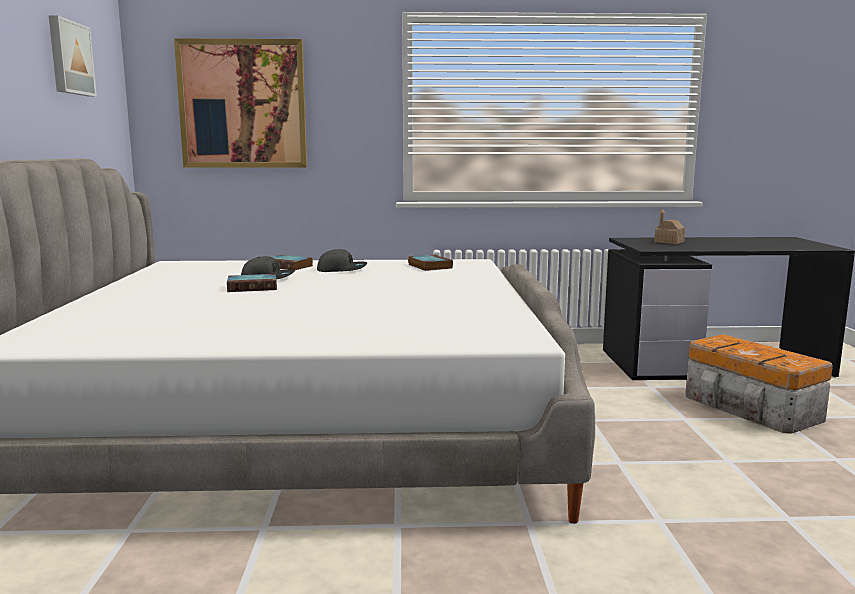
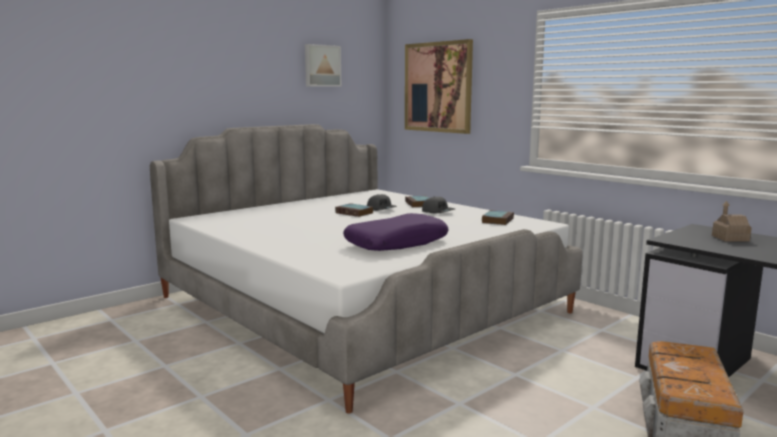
camera: 50 degrees right, 0 degrees up
(435, 303) = (396, 243): none -> purple pillow

